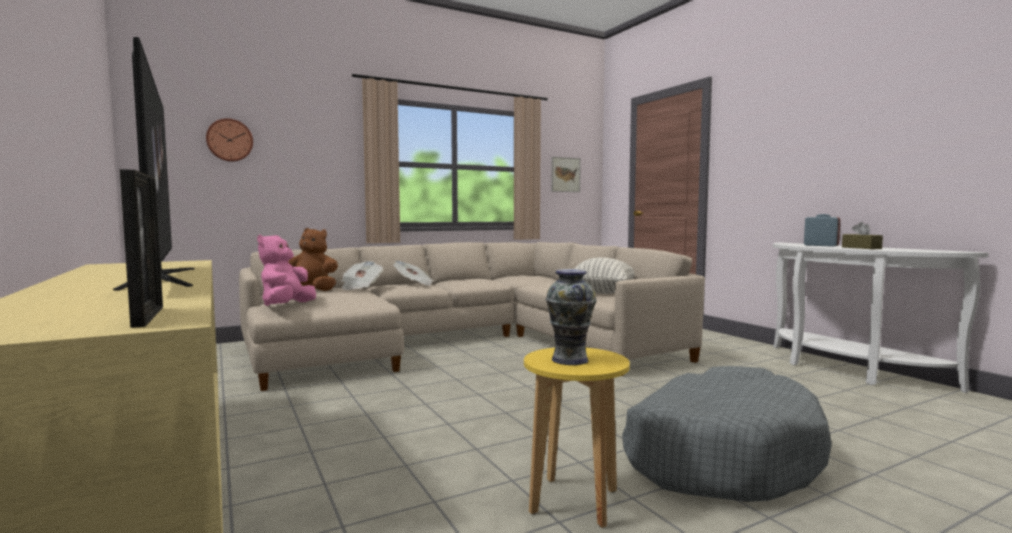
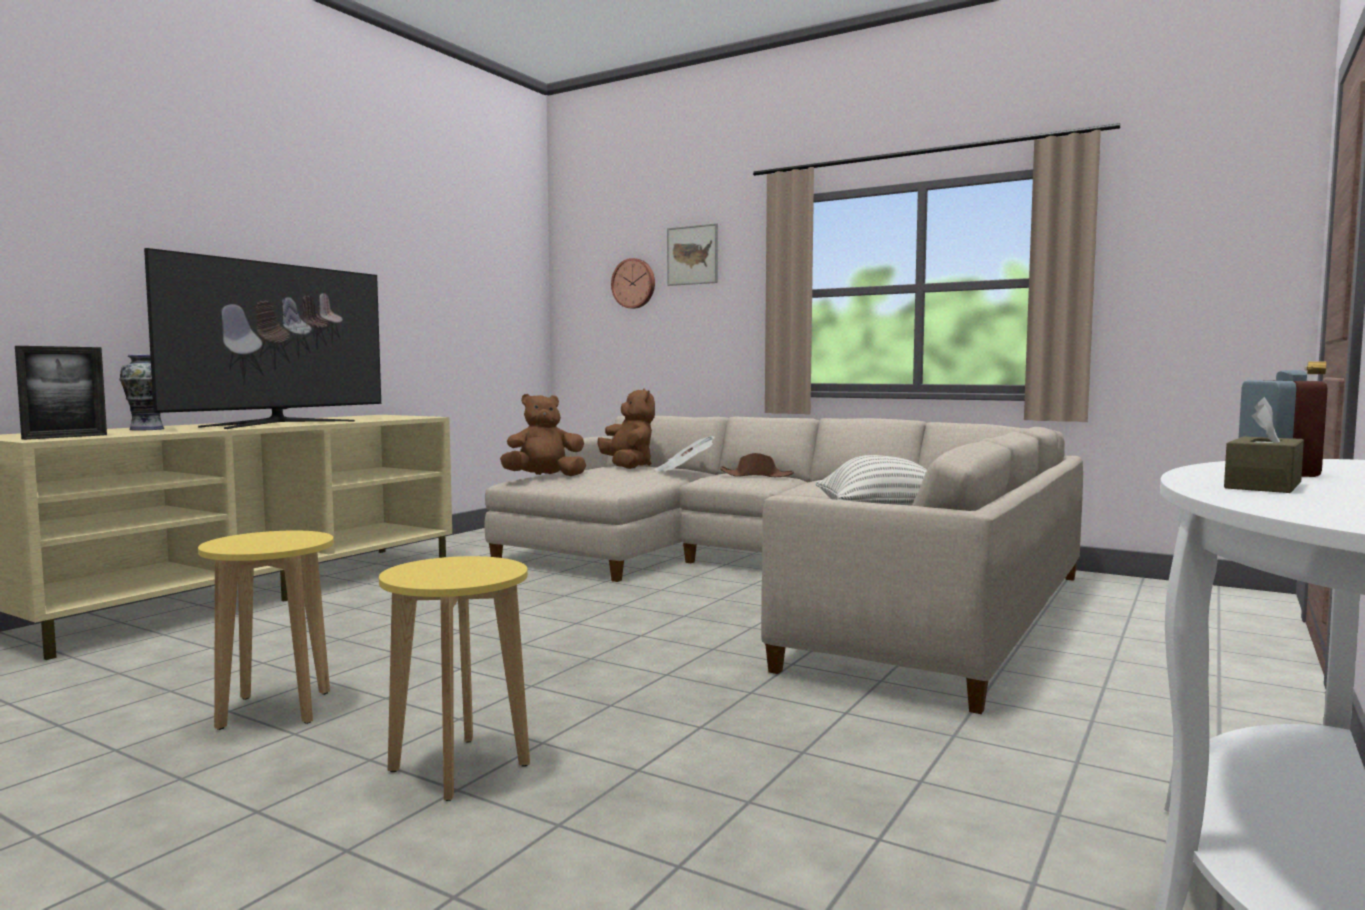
camera: 60 degrees right, 0 degrees up
(286, 306) = (544, 477): pink plush toy -> brown plush toy
(414, 284) = (757, 476): newspaper -> brown hat
(565, 174) = (1188, 281): picture -> picture (692, 255)
(569, 360) = (261, 539): vase -> vase (147, 429)
(719, 455) = (459, 768): grey dog bed -> yellow stool

